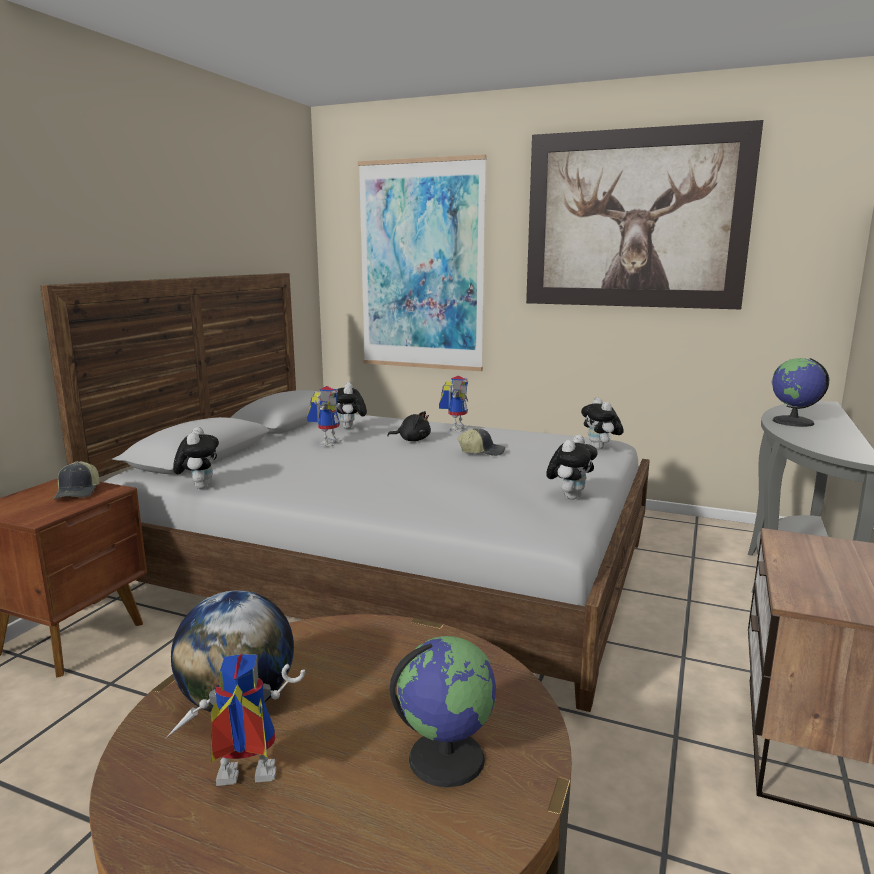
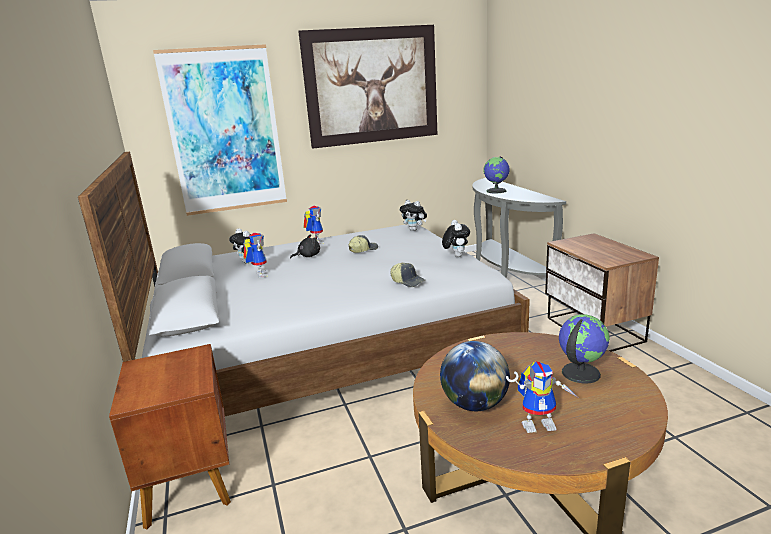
camera: 40 degrees left, 5 degrees up
(79, 492) = (175, 363): cap -> cap (408, 281)
(199, 486) = (246, 327): plush toy -> none
(240, 782) = (539, 423): toy robot -> toy robot turned 135 degrees counterclockwise

